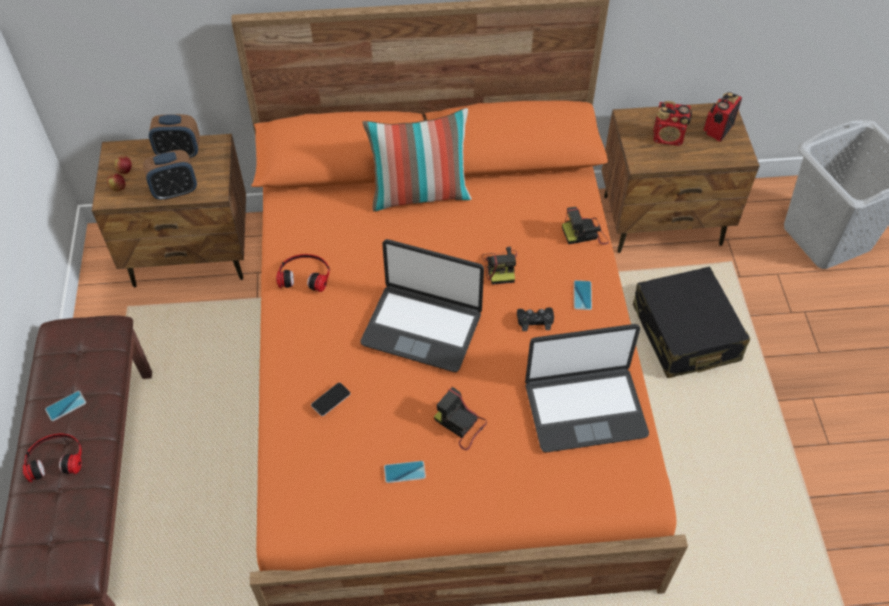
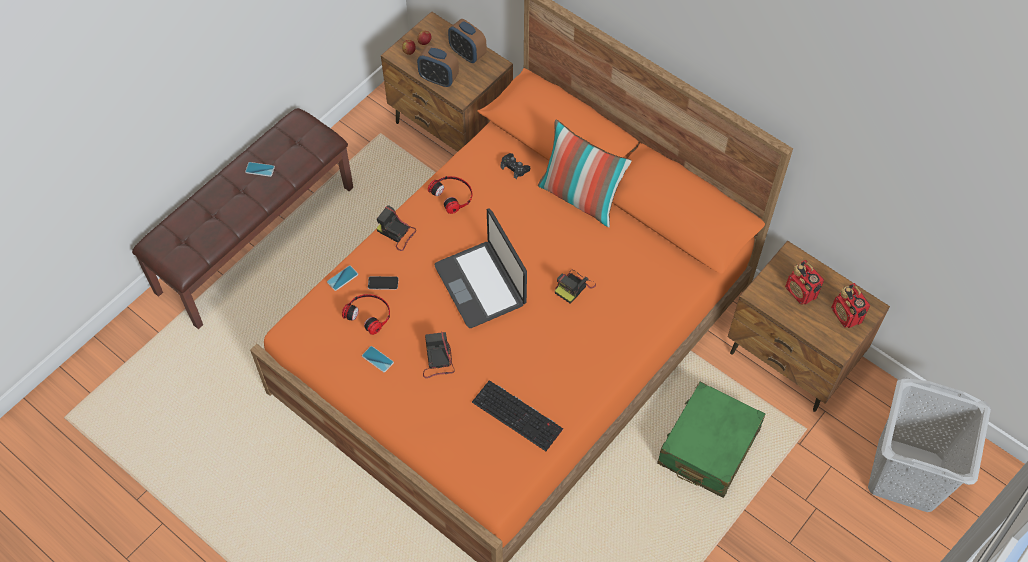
camera: 45 degrees right, 5 degrees up
(55, 458) = (227, 195): headphones -> headphones (369, 314)
(535, 321) = (553, 338): black game controller -> black game controller (514, 168)
(582, 295) = (603, 348): phone -> phone (342, 278)
(584, 408) = (518, 415): laptop -> keyboard
(585, 233) = (655, 310): camera -> camera (396, 233)
(685, 333) = (708, 447): black suitcase -> green suitcase
(717, 130) = (846, 316): radio -> radio turned 105 degrees counterclockwise

